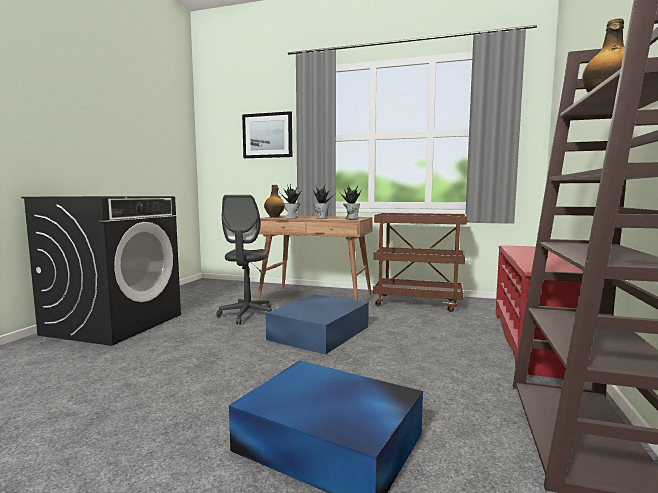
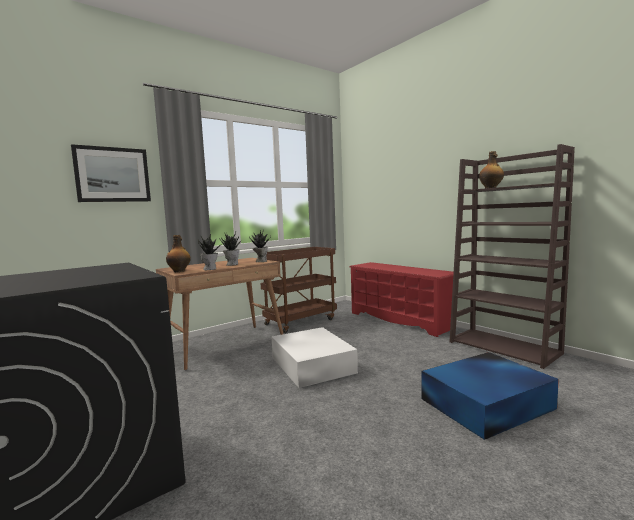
camera: 55 degrees left, 0 degrees up
(247, 315) = (218, 383): grey office chair -> none
(320, 332) = (312, 364): blue storage box -> white storage box

